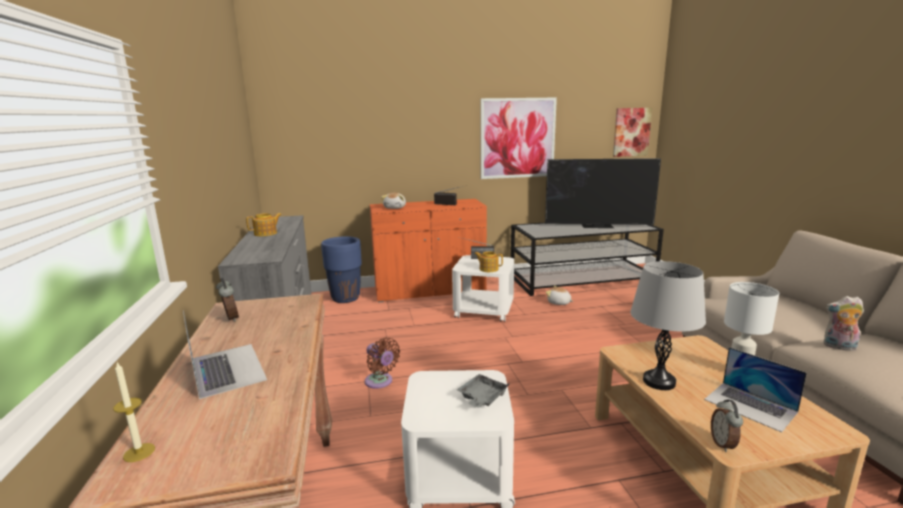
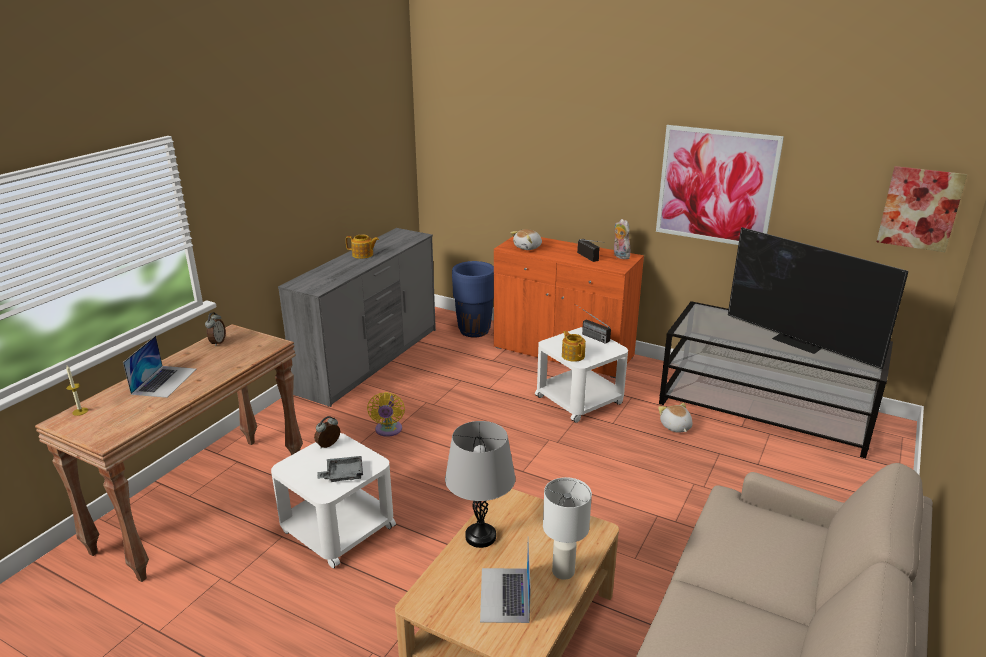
camera: 40 degrees right, 10 degrees up
(380, 382) = (388, 430): brown fan -> yellow fan
(723, 444) = (422, 599): alarm clock -> alarm clock (329, 445)
(839, 347) = (714, 613): plush toy -> plush toy (619, 256)

